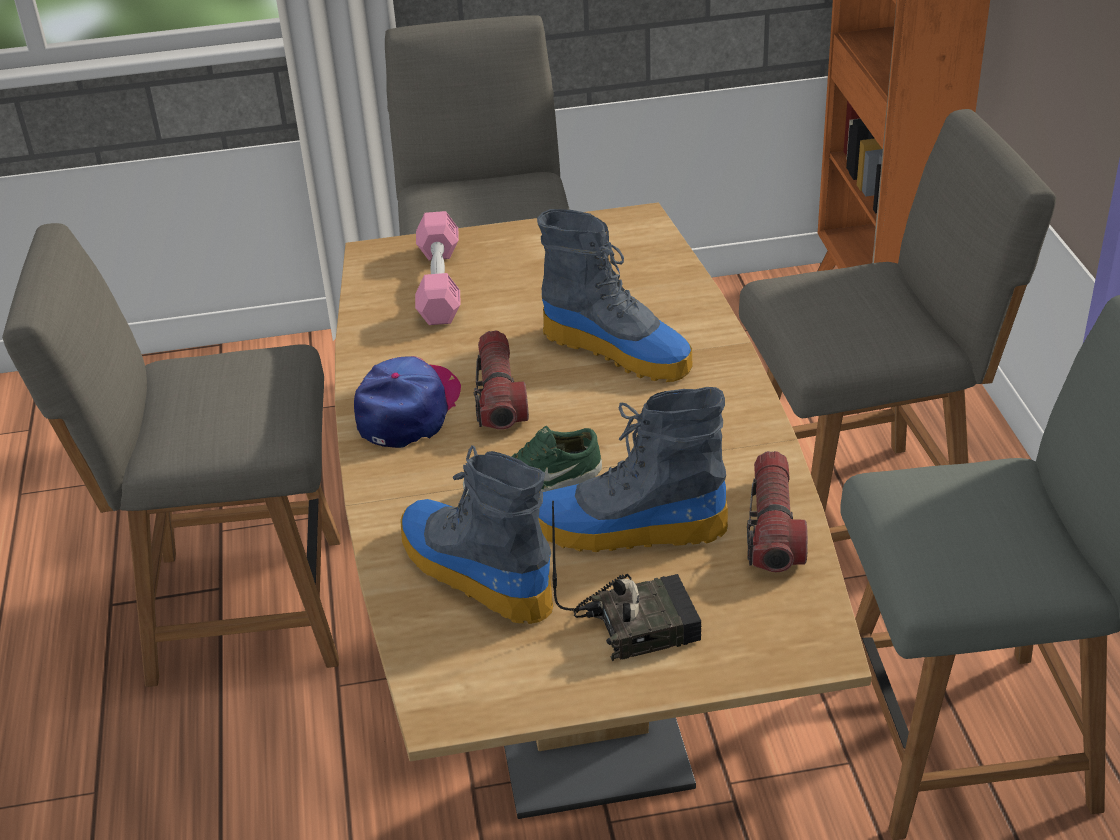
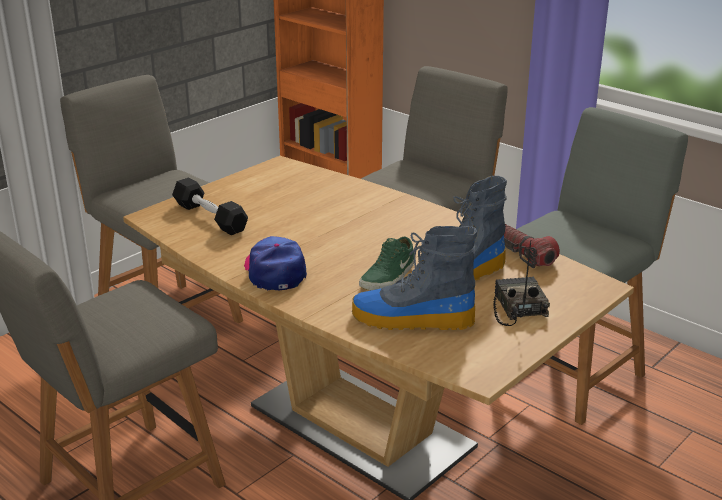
camera: 40 degrees left, 10 degrees down
(439, 284) = (210, 217): pink dumbbell -> black dumbbell
(499, 395) = (315, 250): flashlight -> none
(619, 350) = (349, 215): boot -> none
(638, 623) = (516, 307): radio -> radio turned 45 degrees counterclockwise

